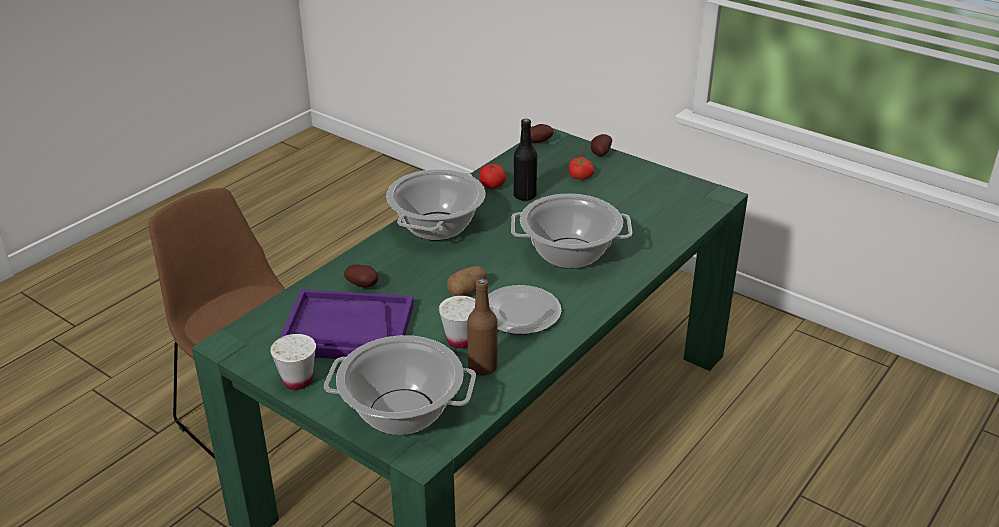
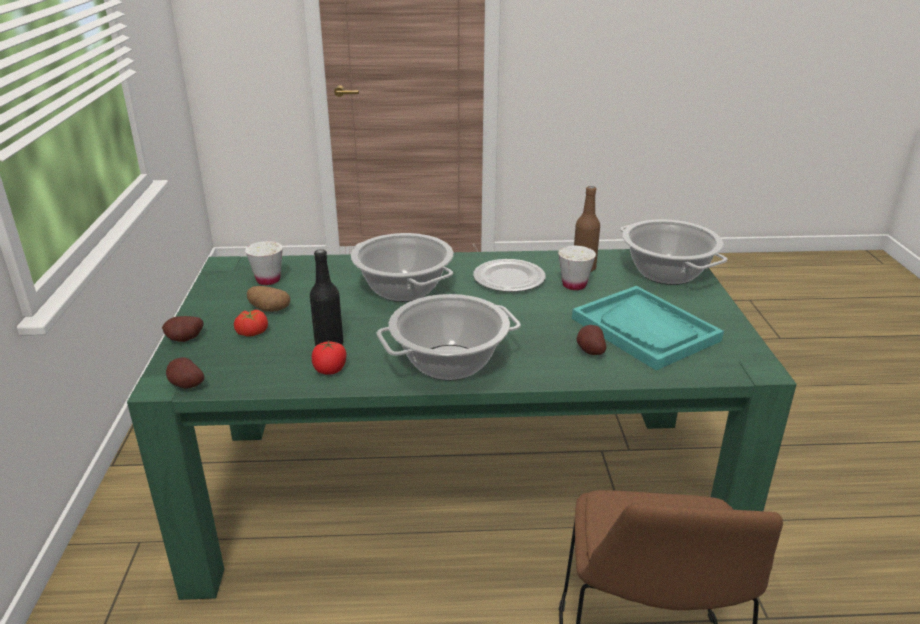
camera: 130 degrees left, 5 degrees down
(297, 381) = (721, 319): white cup -> white cup (268, 280)
(347, 329) = (645, 329): purple tray -> turquoise tray
(467, 291) = (519, 306): potato -> potato (268, 309)

